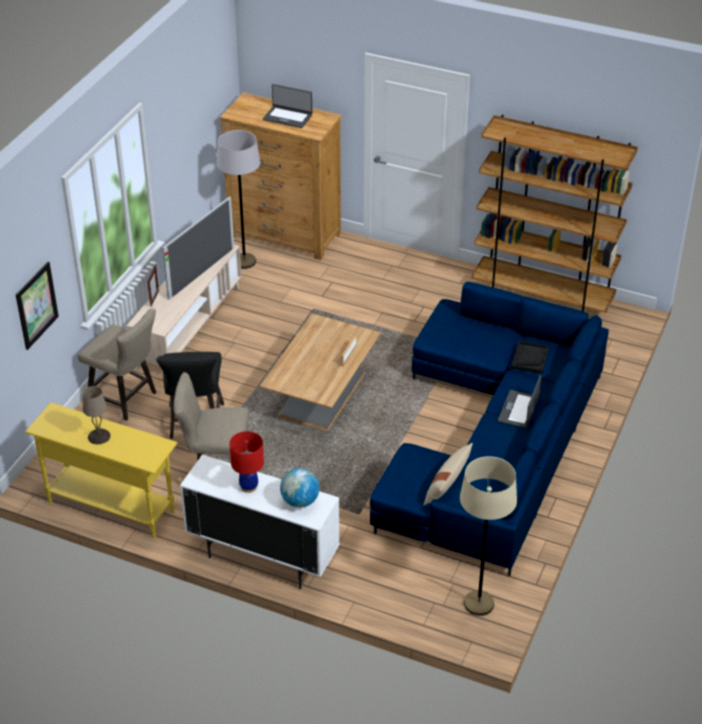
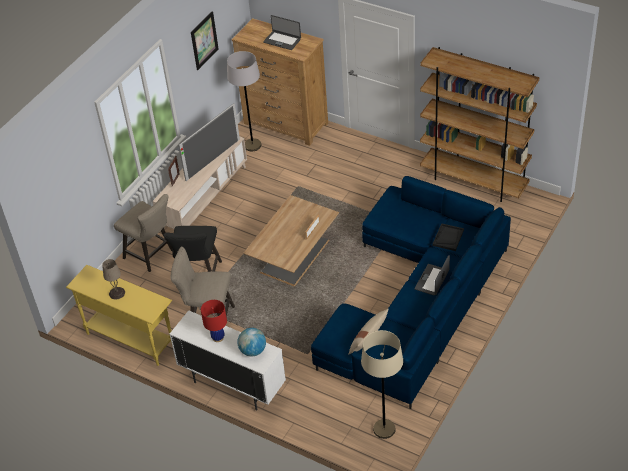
camera: 10 degrees right, 5 degrees up
(36, 305) = (77, 194): picture -> picture (204, 40)

